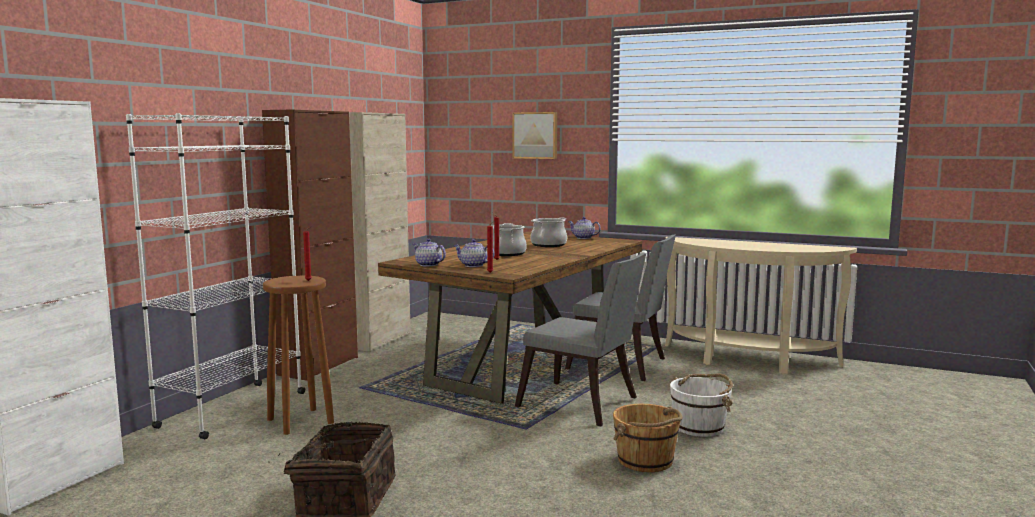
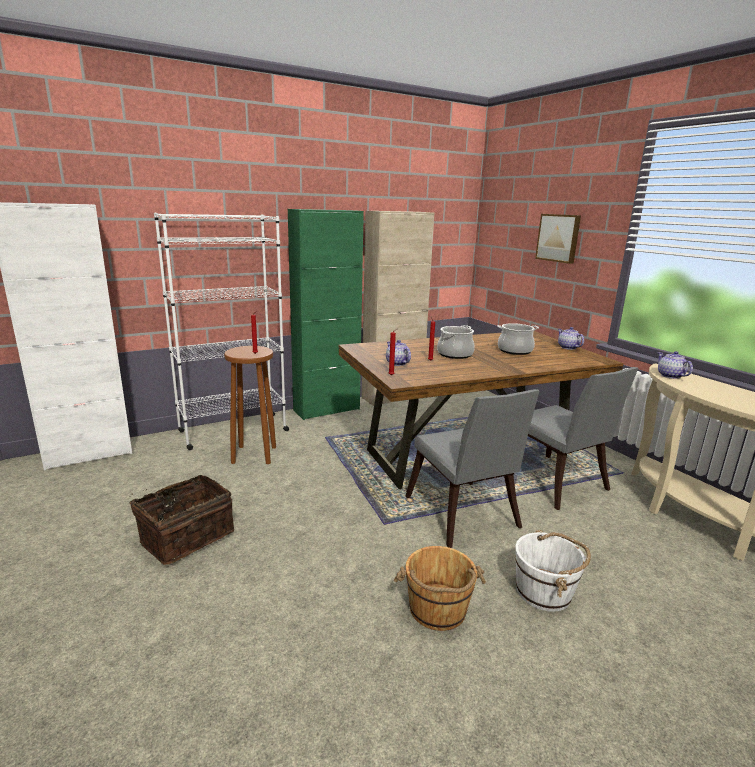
camera: 35 degrees right, 10 degrees up
(319, 366) = (326, 410): brown cabinet -> green cabinet
(428, 265) = (366, 354): teapot -> teapot (670, 376)

